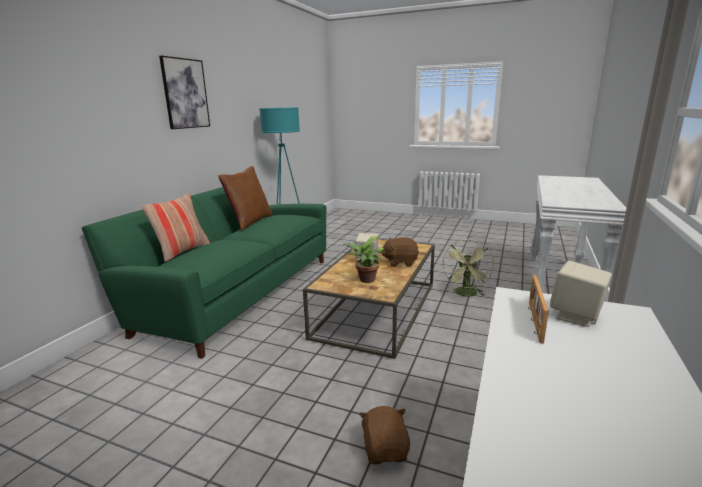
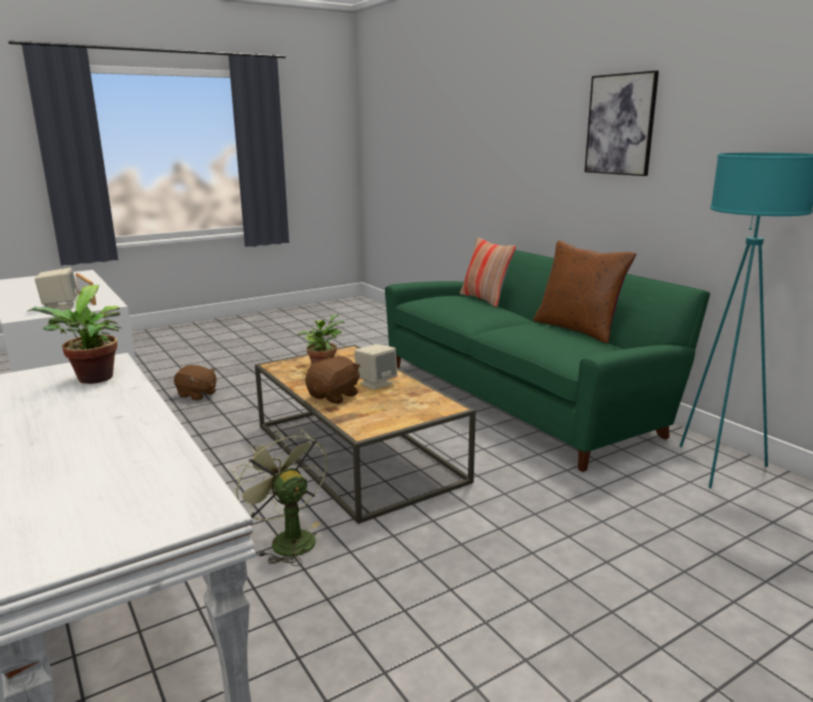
camera: 125 degrees right, 0 degrees up
(564, 199) = (92, 380): none -> potted plant

